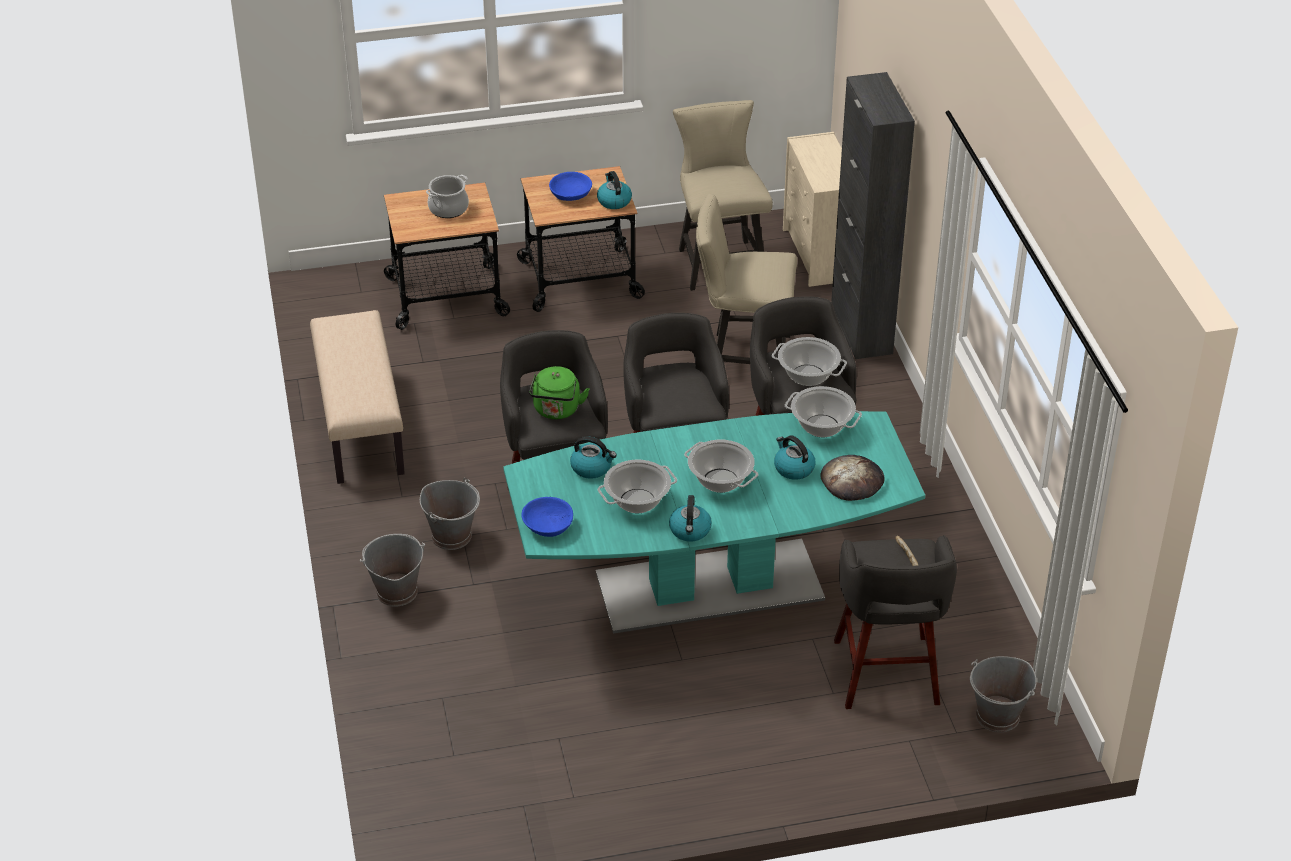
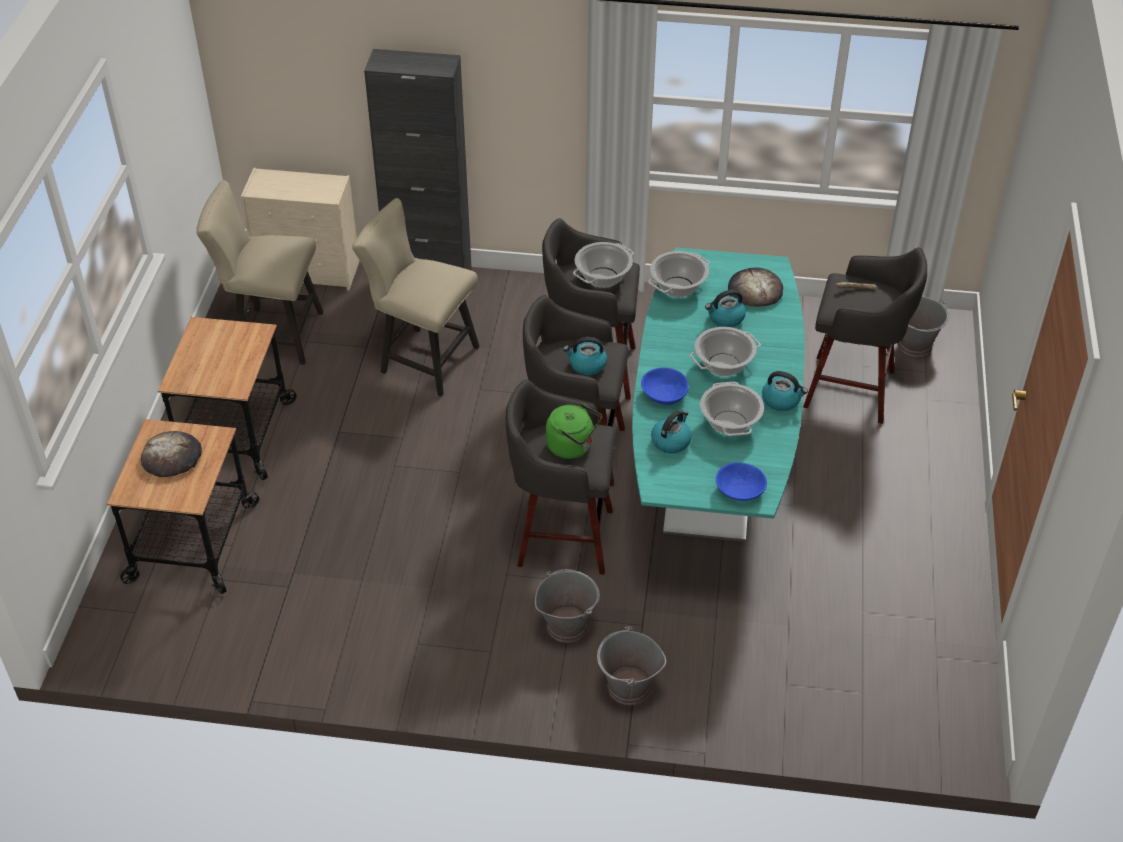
camera: 70 degrees left, 5 degrees up
(359, 423) = (358, 662): beige bench -> none
(448, 209) = (172, 457): cooking pot -> bread
(571, 194) = (213, 361): blue bowl -> blue bowl (664, 394)
(614, 201) = (247, 335): kettle -> kettle (586, 365)
(743, 358) = (422, 358): beige chair -> beige chair turned 90 degrees clockwise

